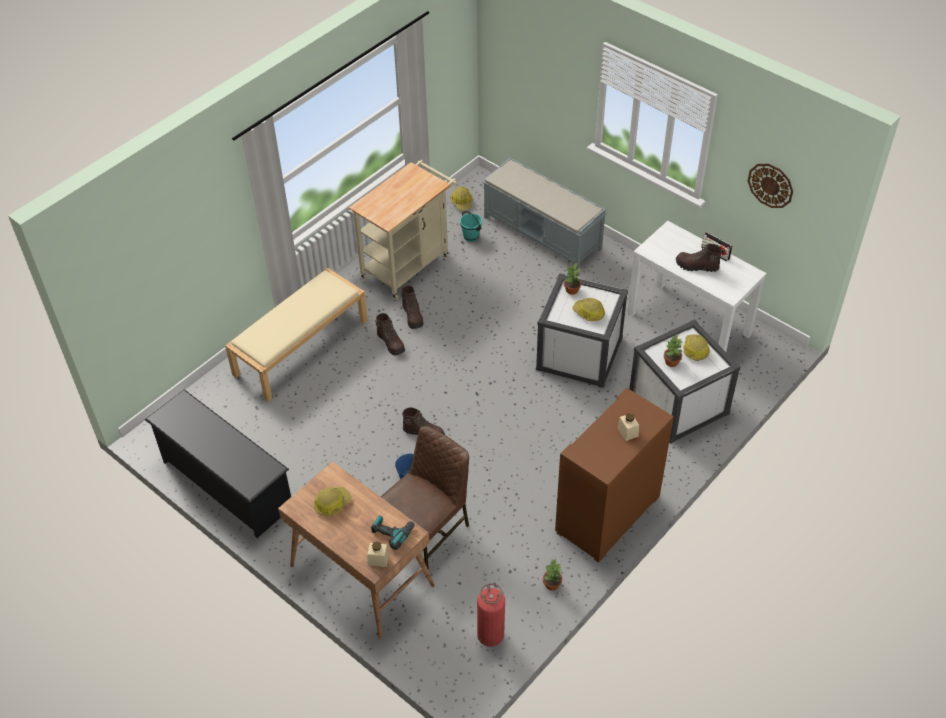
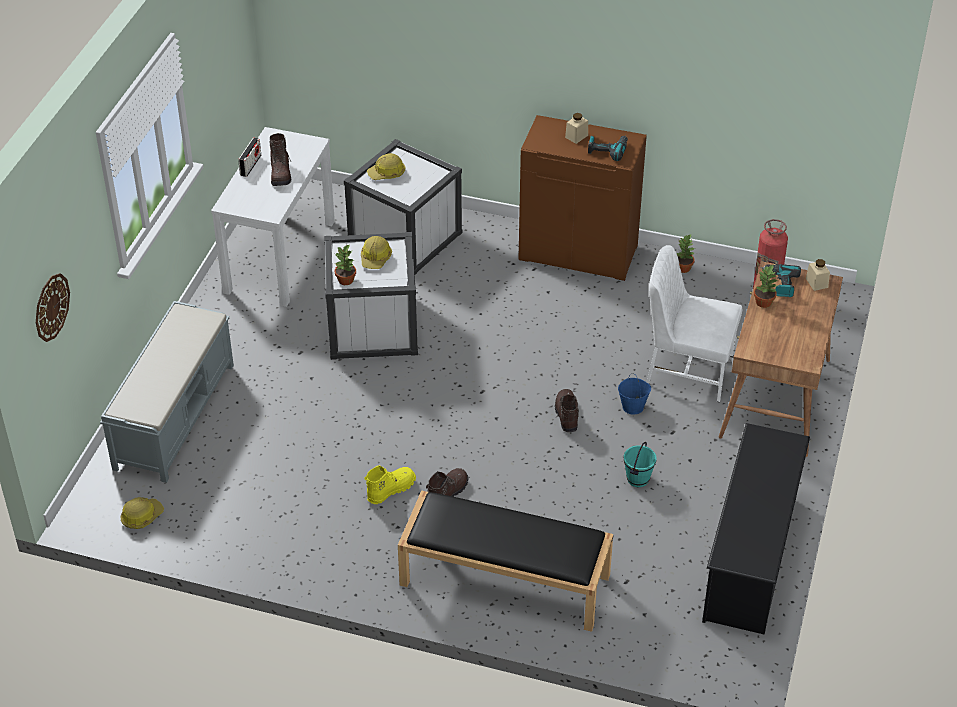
camera: 115 degrees left, 5 degrees down
(301, 346) = (503, 580): beige bench -> black bench
(332, 503) = (783, 336): hard hat -> none
(409, 264) = (295, 528): beige cart -> none
(413, 316) = (390, 489): brown boot -> yellow boot
(427, 530) = (687, 370): brown chair -> white chair
(471, 237) = (212, 483): turquoise bucket -> turquoise bucket (638, 479)
(597, 446) = (607, 150): none -> power drill
(671, 362) = (414, 185): potted plant -> potted plant (764, 302)
(770, 185) = (219, 57): wall clock -> wall clock (51, 307)

